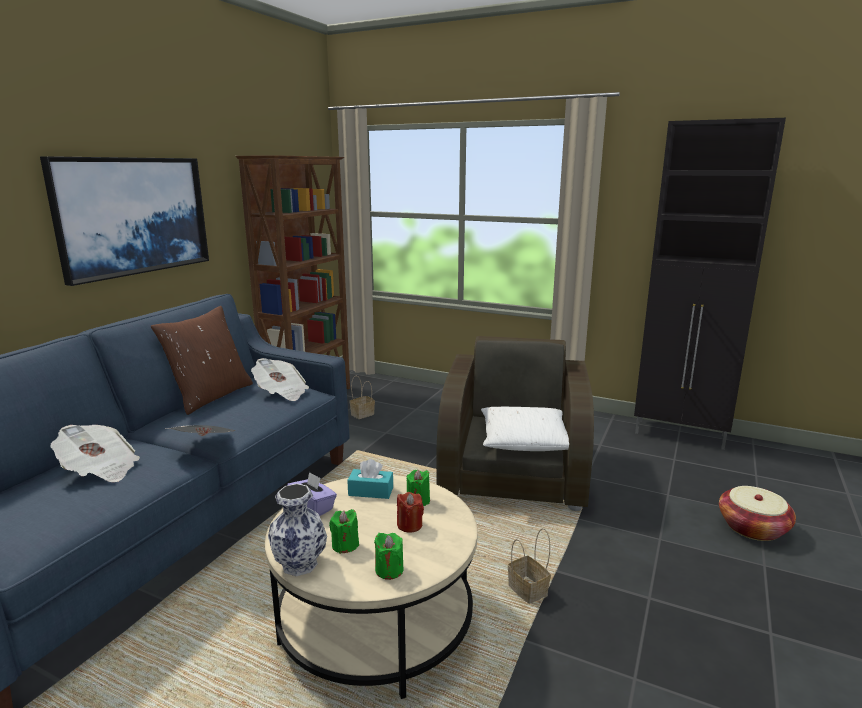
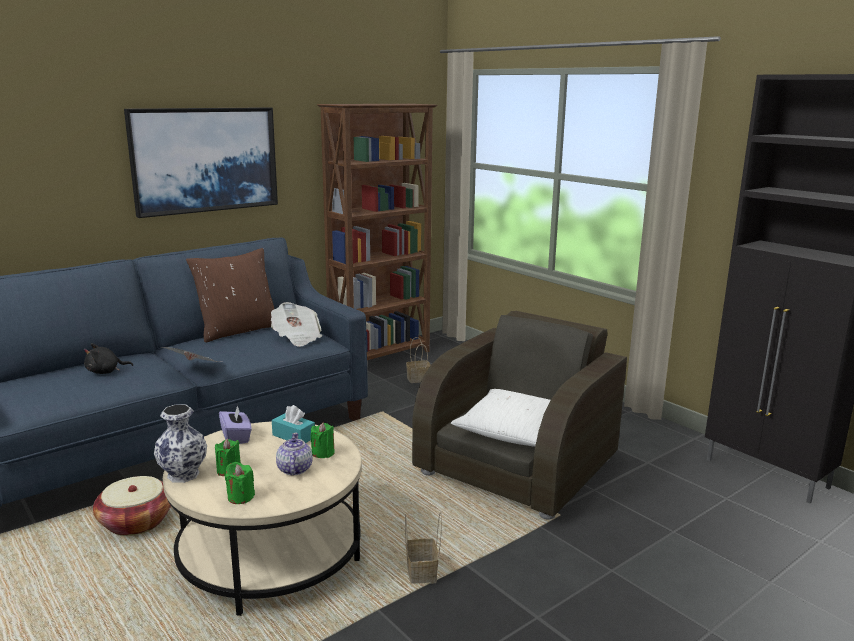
camera: 25 degrees right, 0 degrees up
(100, 470) = (105, 372): newspaper -> black plush toy
(409, 525) = (294, 469): red candle -> teapot
(752, 528) = (742, 592): basket -> basket (136, 522)

